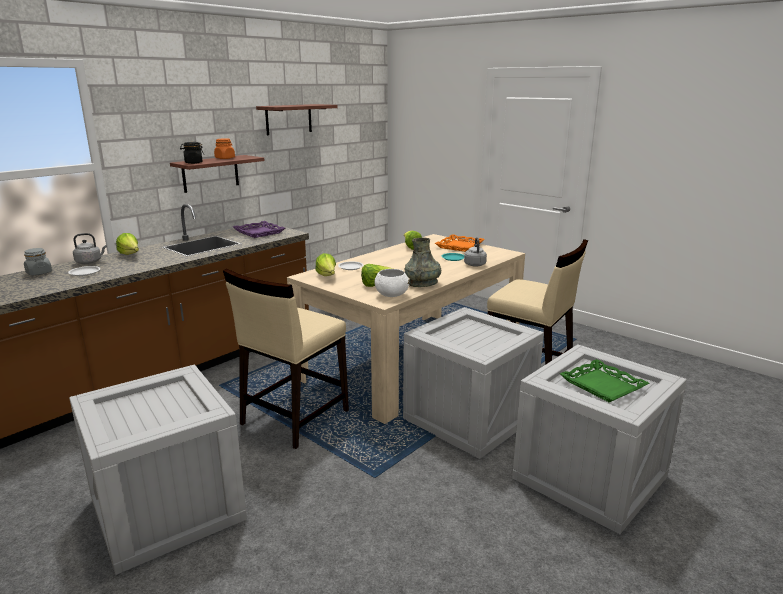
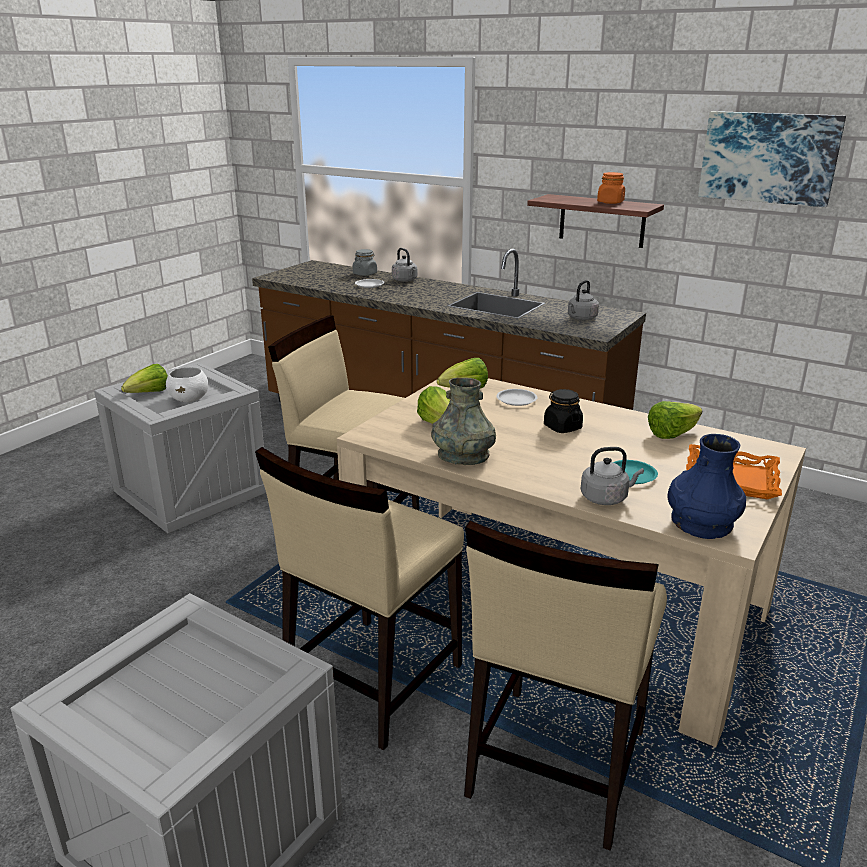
camera: 80 degrees right, 5 degrees up
(130, 255) = (437, 287): lettuce -> lettuce (149, 394)
(193, 163) = (552, 199): black jar -> black jar (562, 427)
(259, 232) = (581, 318): purple tray -> grey kettle
(288, 119) = (768, 157): shelf -> picture
(391, 295) = (397, 437): white bowl -> white bowl (190, 399)
(469, 420) = (371, 680): crate -> beige chair
(497, 255) = (701, 522): none -> blue vase
(602, 386) = (172, 691): green tray -> none

